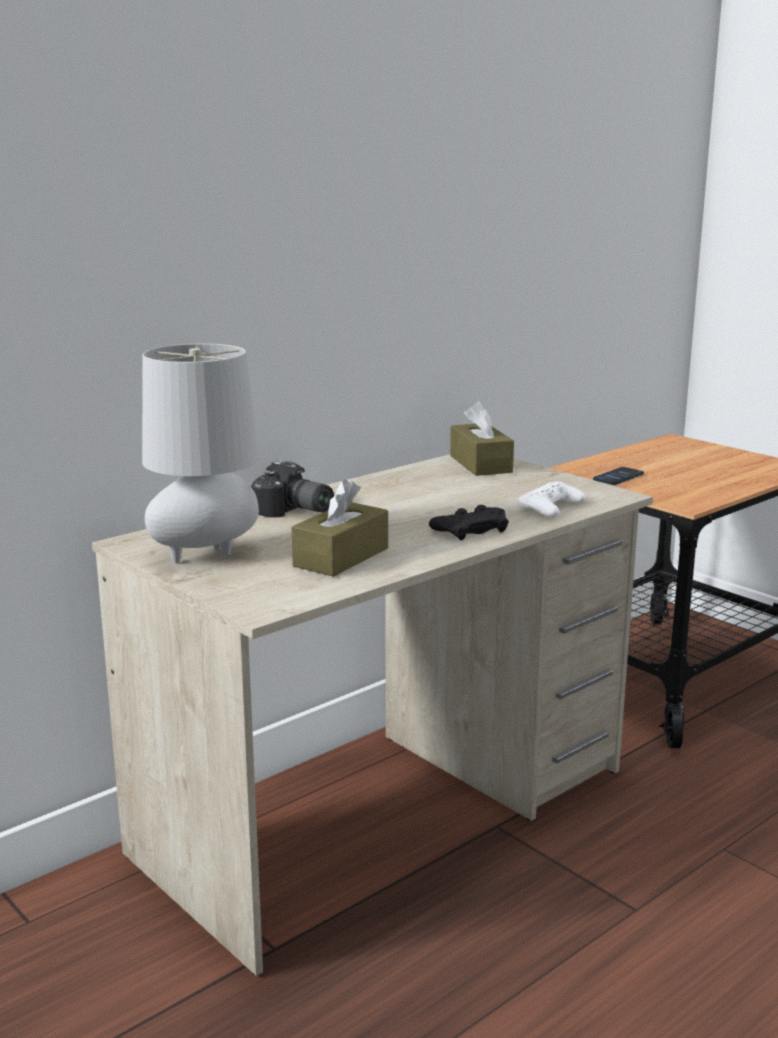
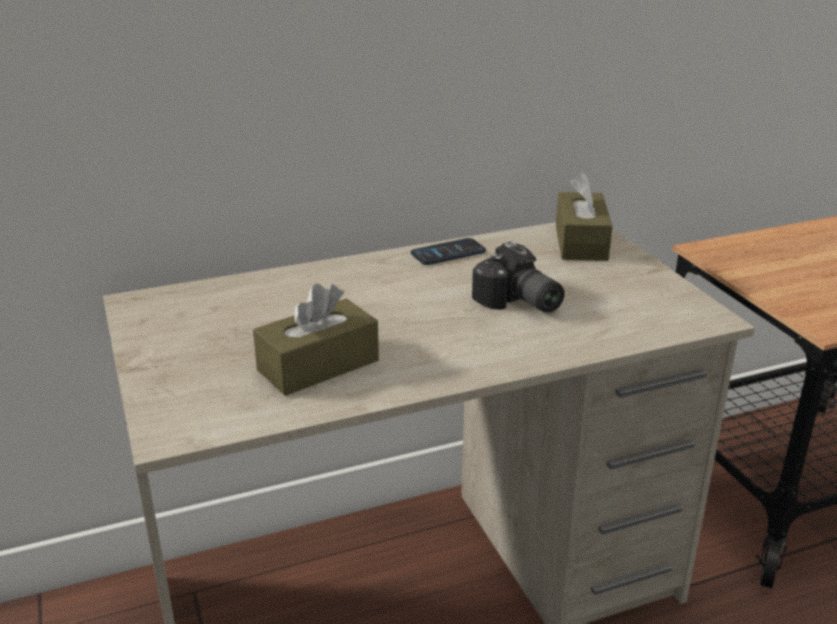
camera: 20 degrees right, 10 degrees up
(206, 554) = (188, 334): grey table lamp -> none
(293, 511) = (326, 284): camera -> camera (518, 303)
(470, 530) = (492, 347): black game controller -> none
(551, 507) = (614, 325): white game controller -> none
(618, 477) = (763, 269): phone -> phone (448, 253)

